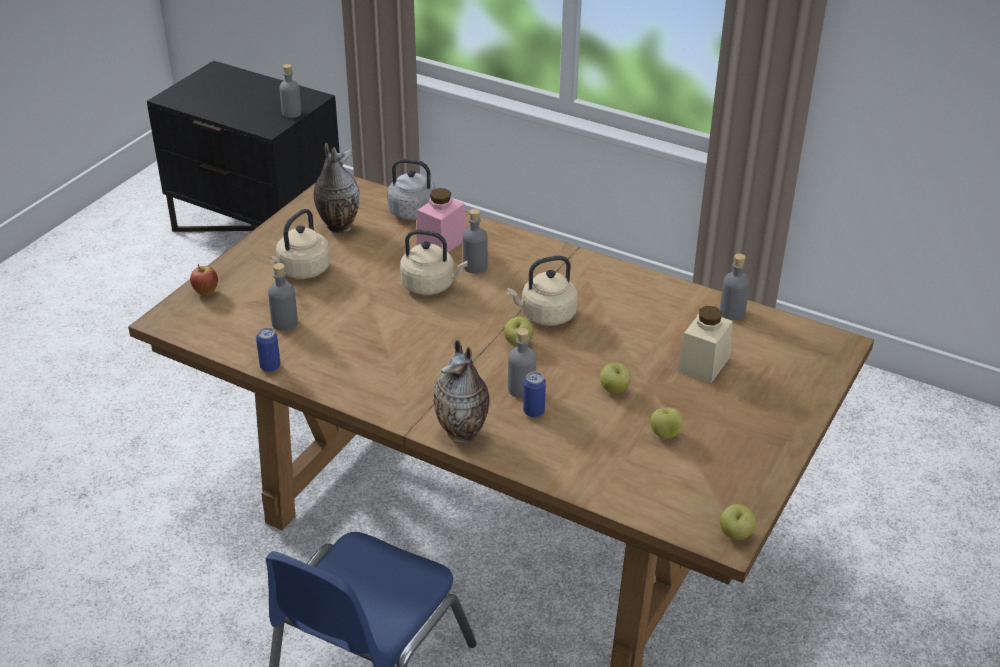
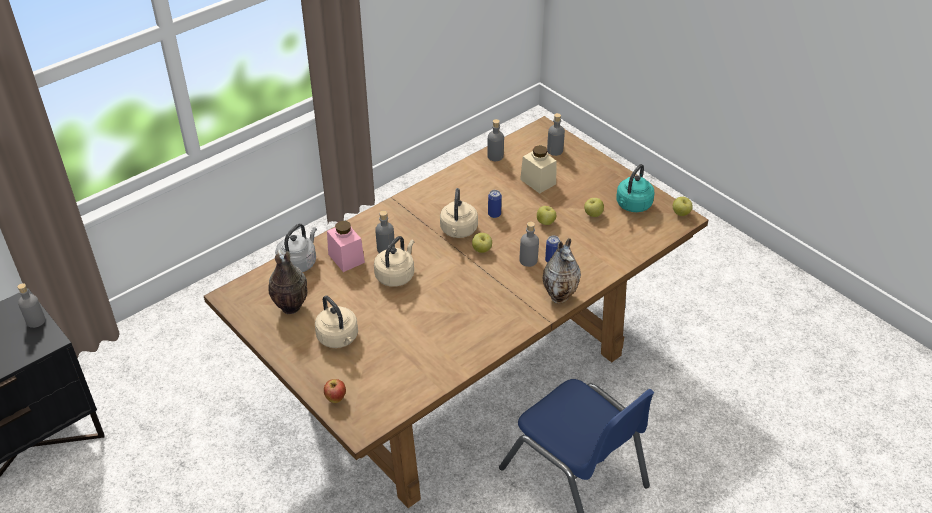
camera: 70 degrees left, 5 degrees up
(270, 366) = (449, 376): can -> can (494, 214)
(285, 323) = (400, 359): grey bottle -> grey bottle (555, 150)
(716, 473) = (632, 206): none -> turquoise kettle

